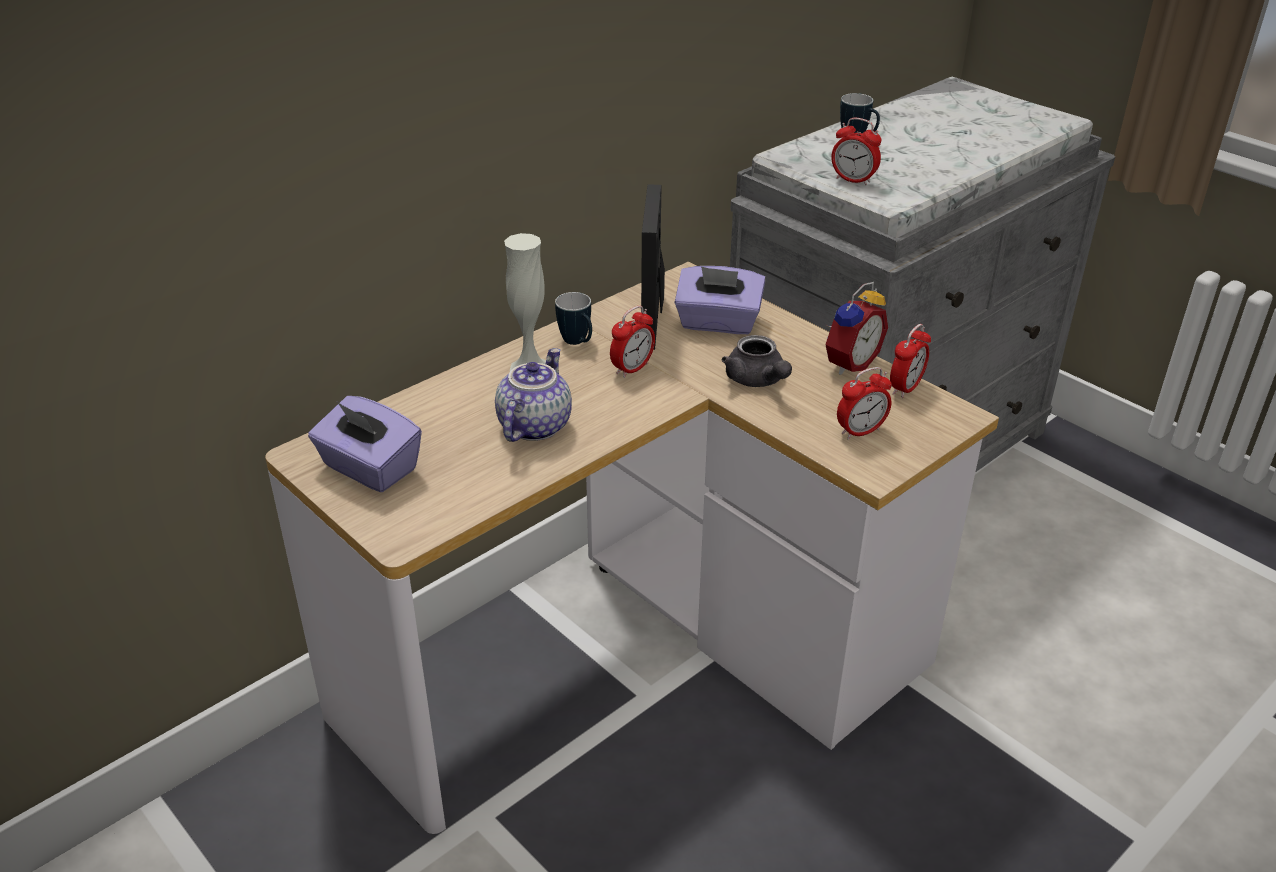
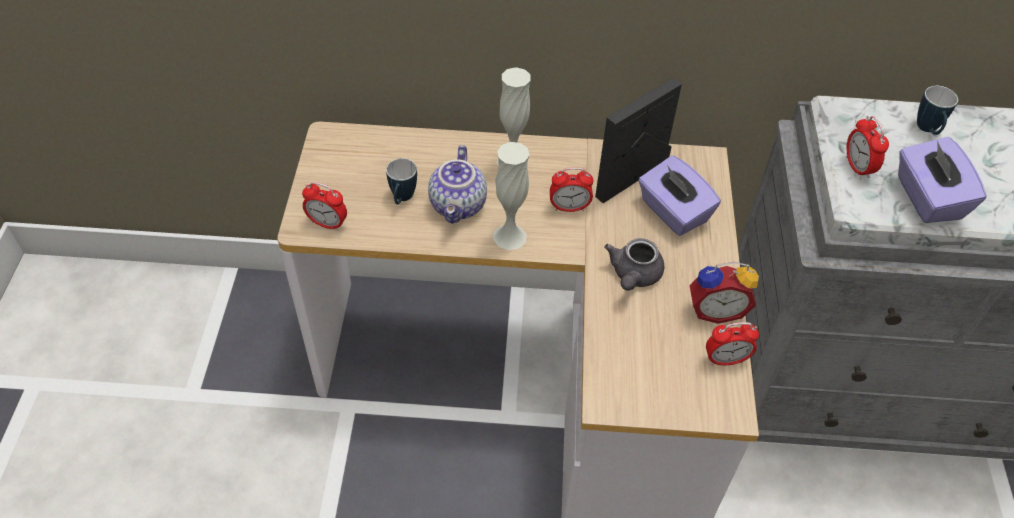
camera: 45 degrees right, 15 degrees up
(369, 468) = (345, 170): purple tissue box -> purple tissue box (927, 198)
(533, 425) = (459, 206): teapot -> teapot turned 120 degrees clockwise
(578, 343) = (564, 164): mug -> mug (402, 199)
(615, 418) = (509, 236): none -> white vase
(860, 431) = (643, 366): alarm clock -> alarm clock (327, 223)

